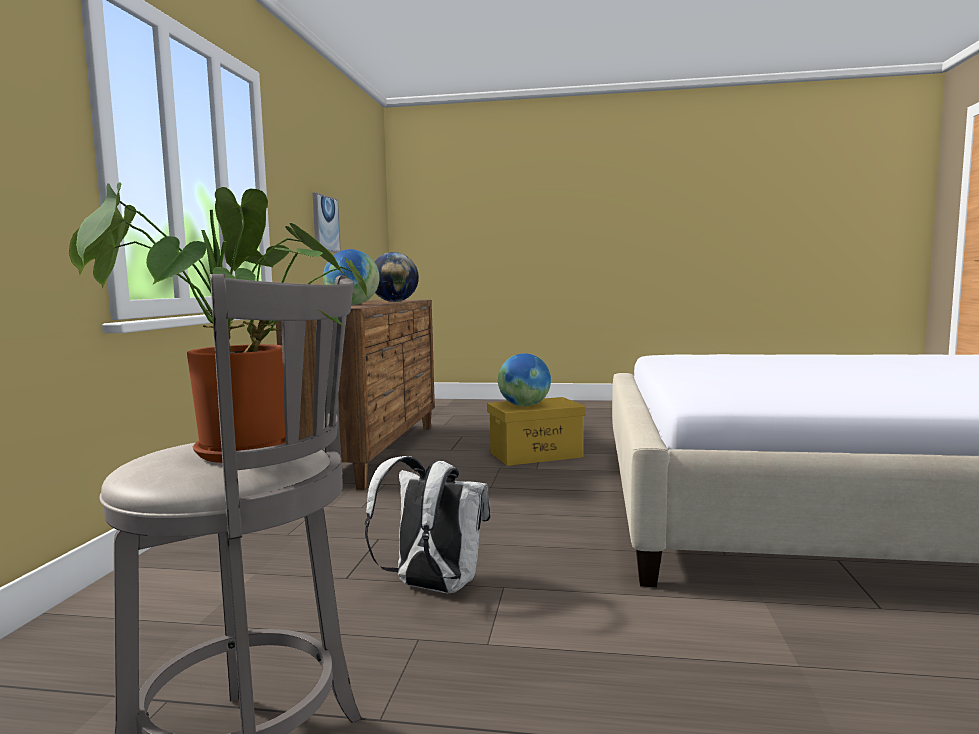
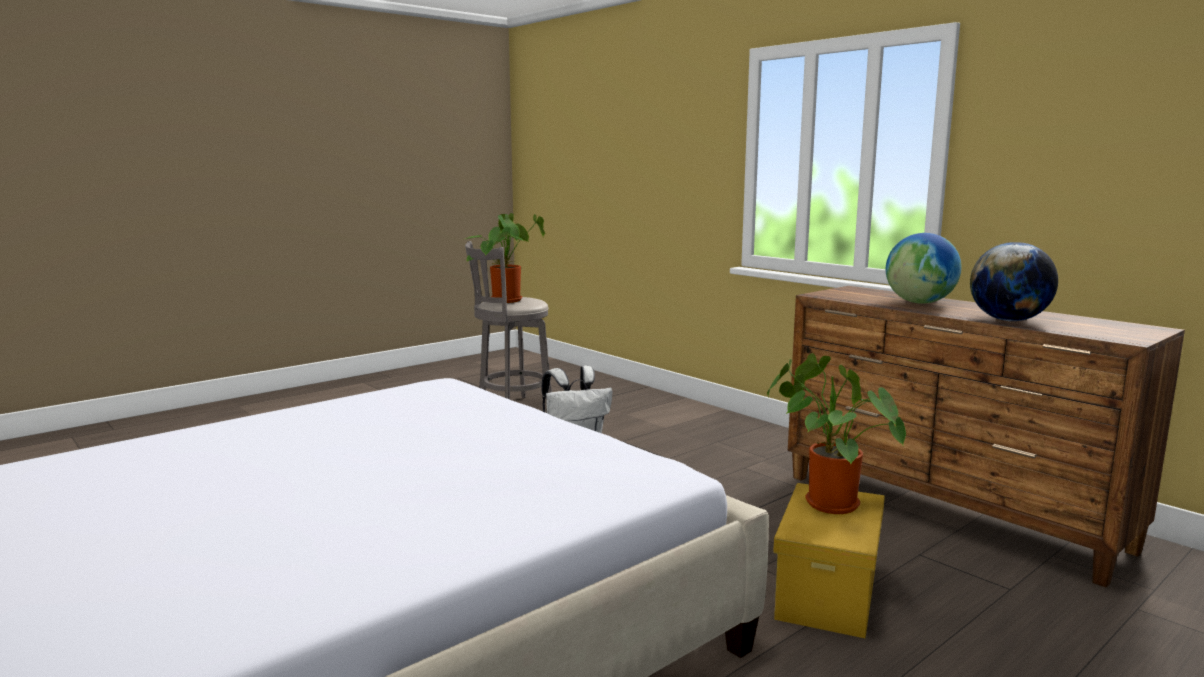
camera: 130 degrees right, 5 degrees up
(325, 224) = (1135, 186): picture -> none
(524, 406) = (825, 503): globe -> potted plant

